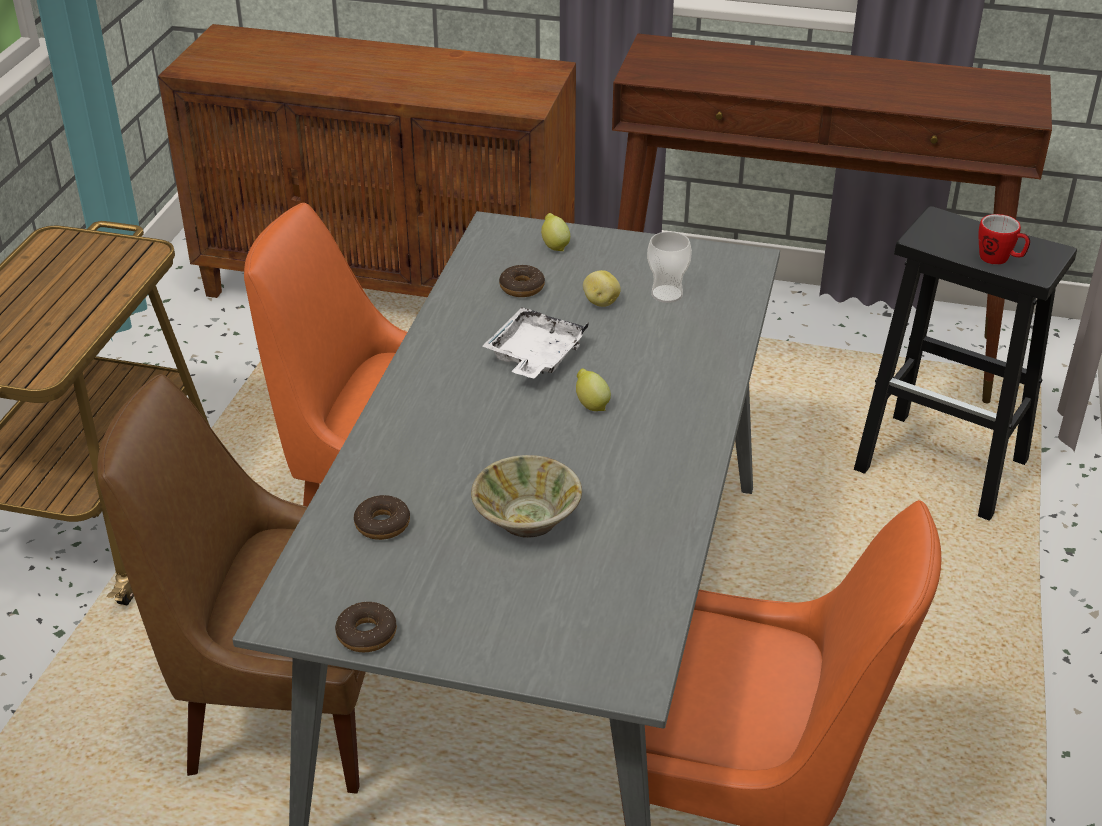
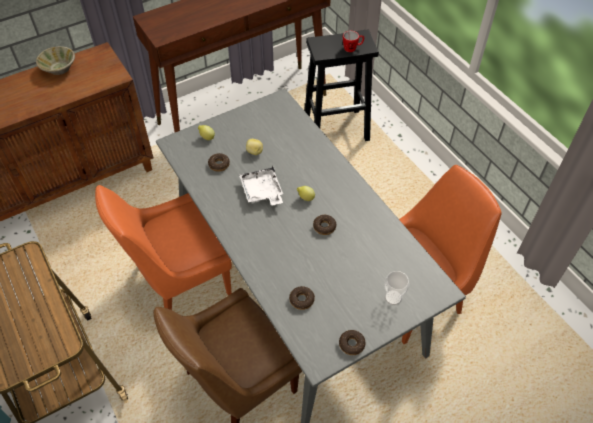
camera: 45 degrees left, 15 degrees up
(526, 518) = (342, 259): beige bowl -> beige bowl (59, 68)
(563, 459) = (324, 227): none -> donut
(667, 294) = (272, 133): cup -> cup (393, 297)

